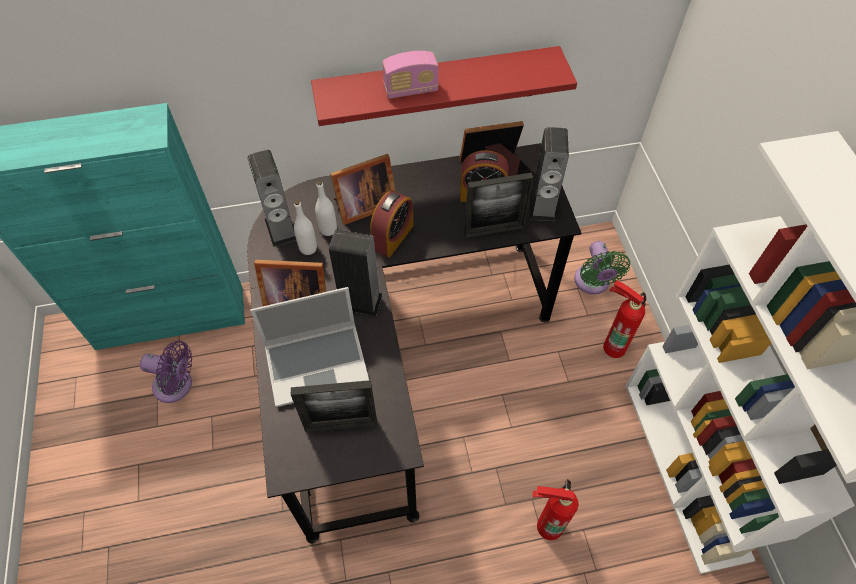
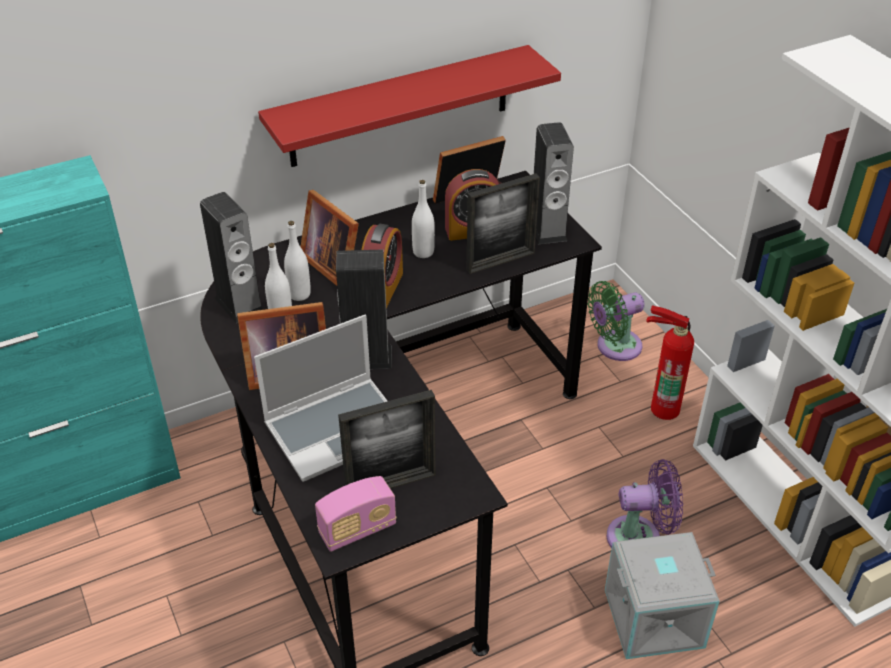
camera: 15 degrees left, 15 degrees down
(176, 386) = (105, 570): purple fan -> purple fan (639, 537)
(363, 206) = (333, 264): picture frame -> picture frame turned 90 degrees clockwise
(411, 90) = (379, 103): radio -> radio (357, 530)
(435, 208) = (423, 252): none -> white bottle
(547, 523) = (654, 616): fire extinguisher -> grey storage box
(592, 283) = (614, 347): green fan -> green fan turned 90 degrees clockwise

